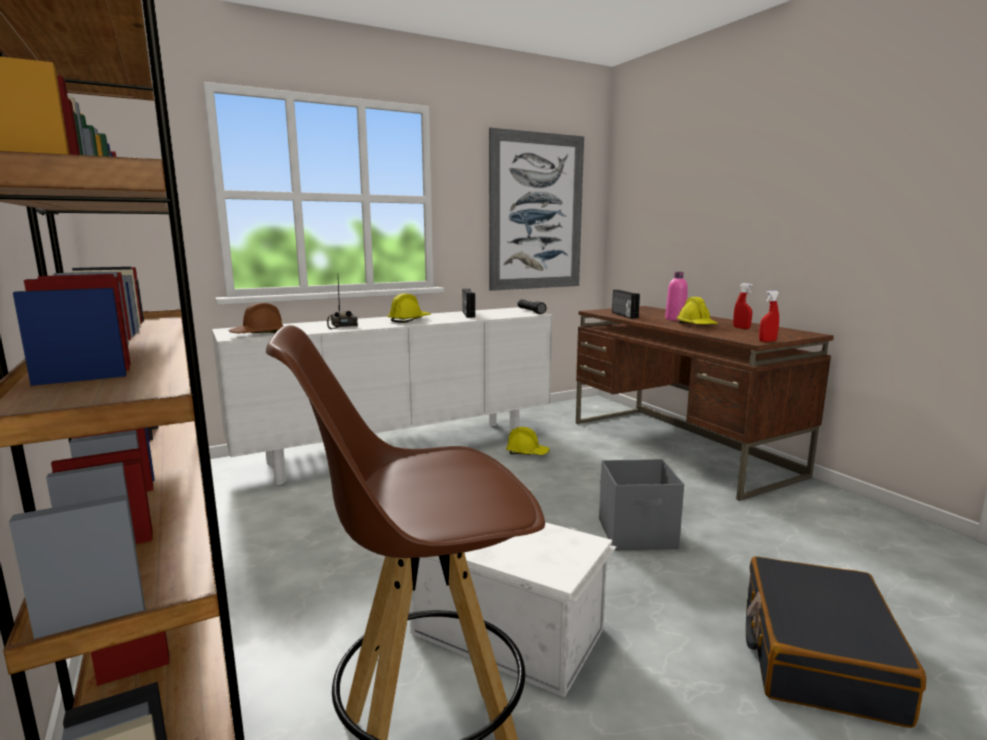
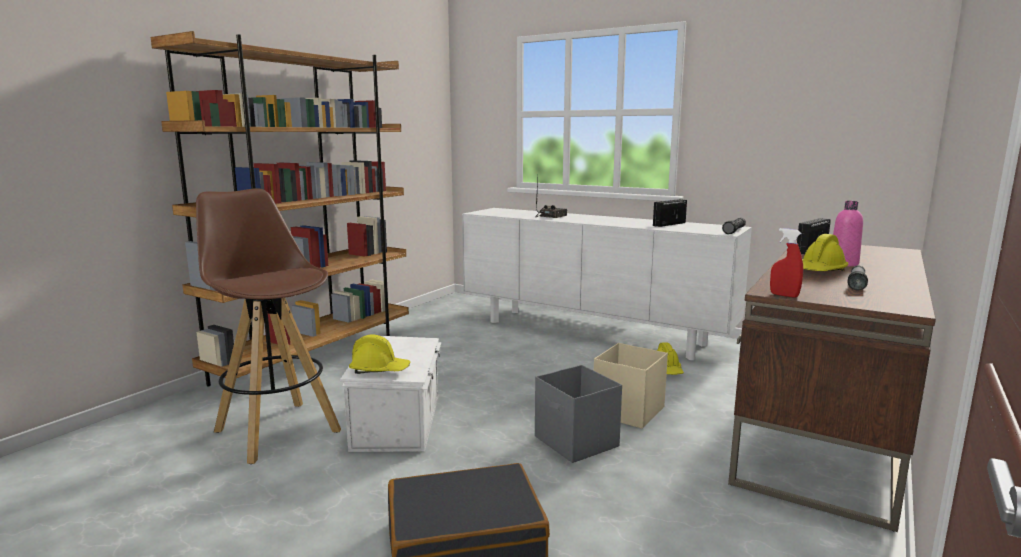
camera: 60 degrees right, 0 degrees up
(258, 334) = (492, 213): brown hard hat -> none
(409, 320) = (606, 220): yellow hard hat -> yellow hard hat (380, 370)
(536, 212) = (813, 120): picture -> none
(594, 493) = (627, 411): none -> beige storage box
(741, 328) = (856, 284): red spray bottle -> flashlight

